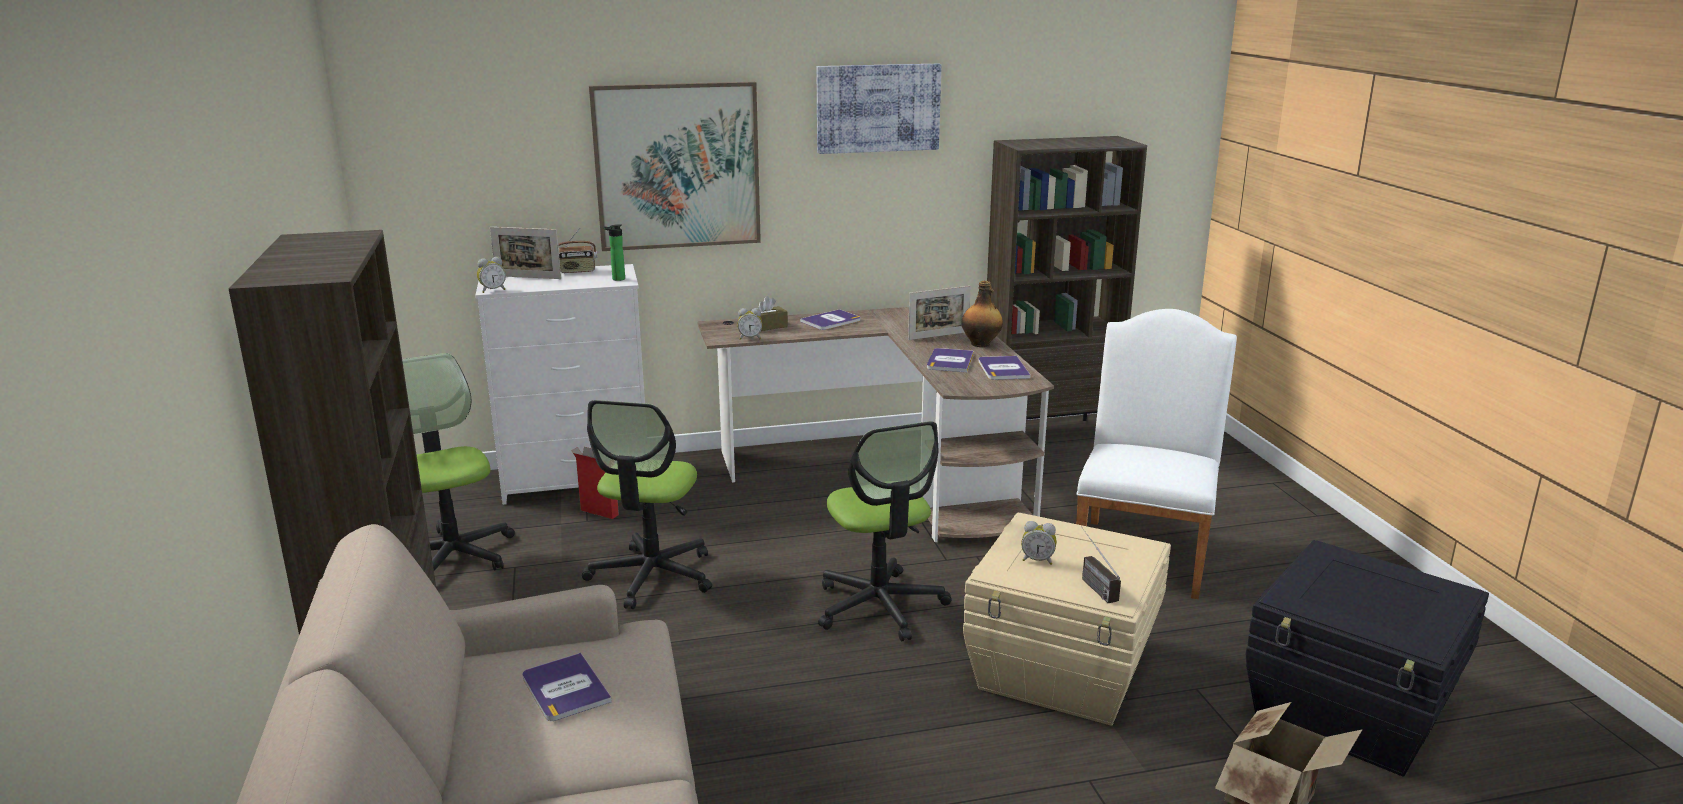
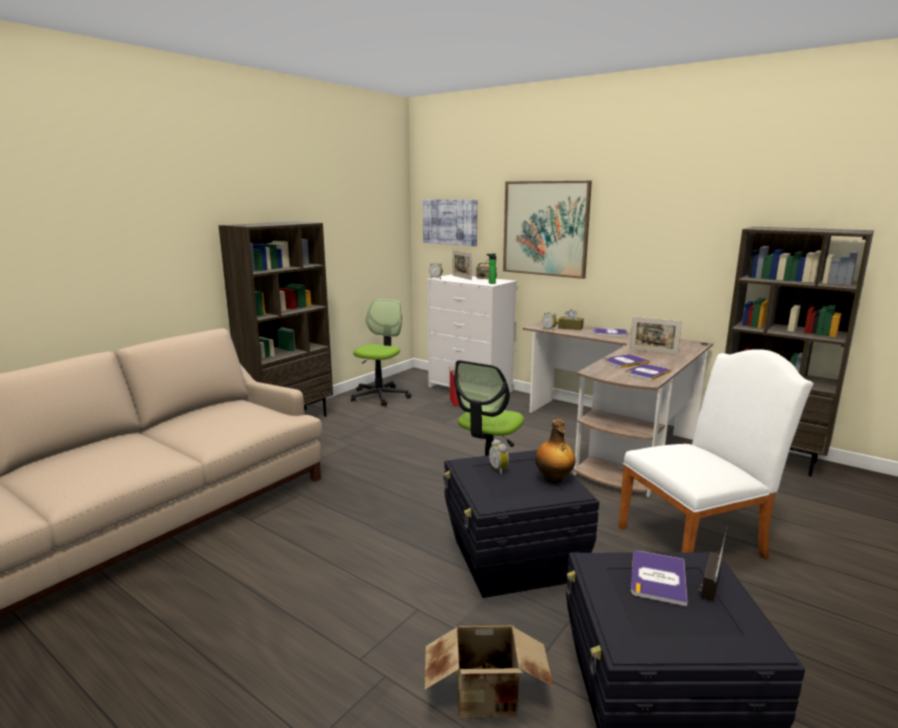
camera: 50 degrees right, 5 degrees down
(565, 688) = (231, 417): book -> book (658, 578)
(652, 576) = (425, 430): office chair -> none
(878, 108) = (668, 199): picture -> picture (450, 222)
(981, 344) = (668, 360): bottle -> bottle (553, 479)
(1063, 671) = (513, 560): beige storage box -> black storage box
(1091, 583) = (497, 491): radio -> radio (710, 578)

